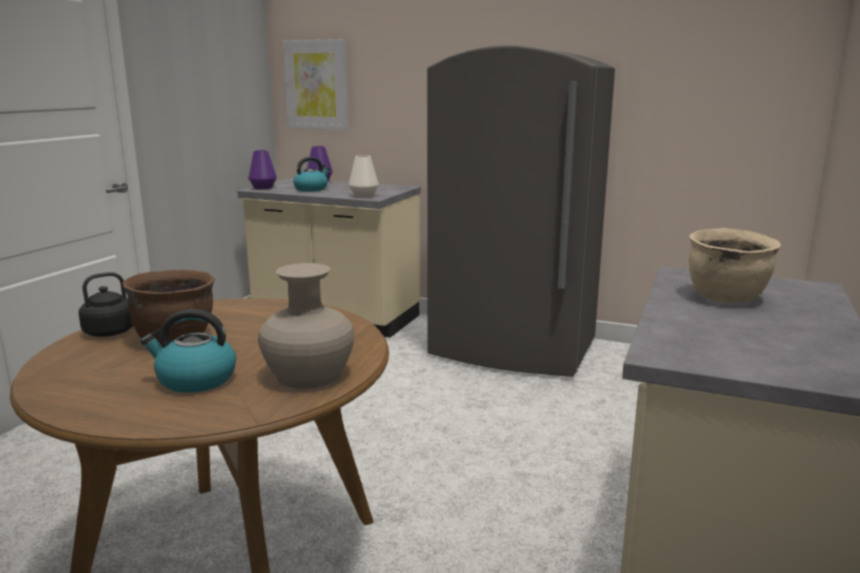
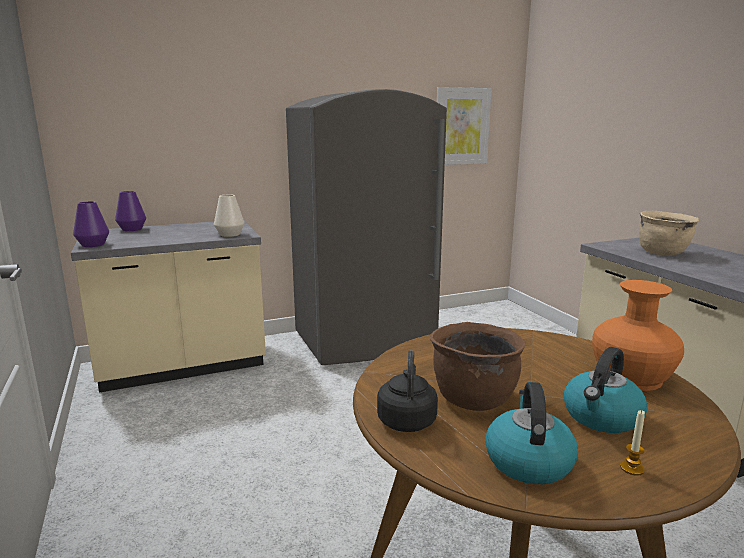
camera: 45 degrees left, 0 degrees up
(108, 404) = (632, 468): none -> candle
(308, 375) = (631, 377): beige vase -> orange vase
(311, 189) = (154, 237): kettle -> kettle (528, 461)
(316, 85) = (109, 125): picture -> picture (461, 126)

